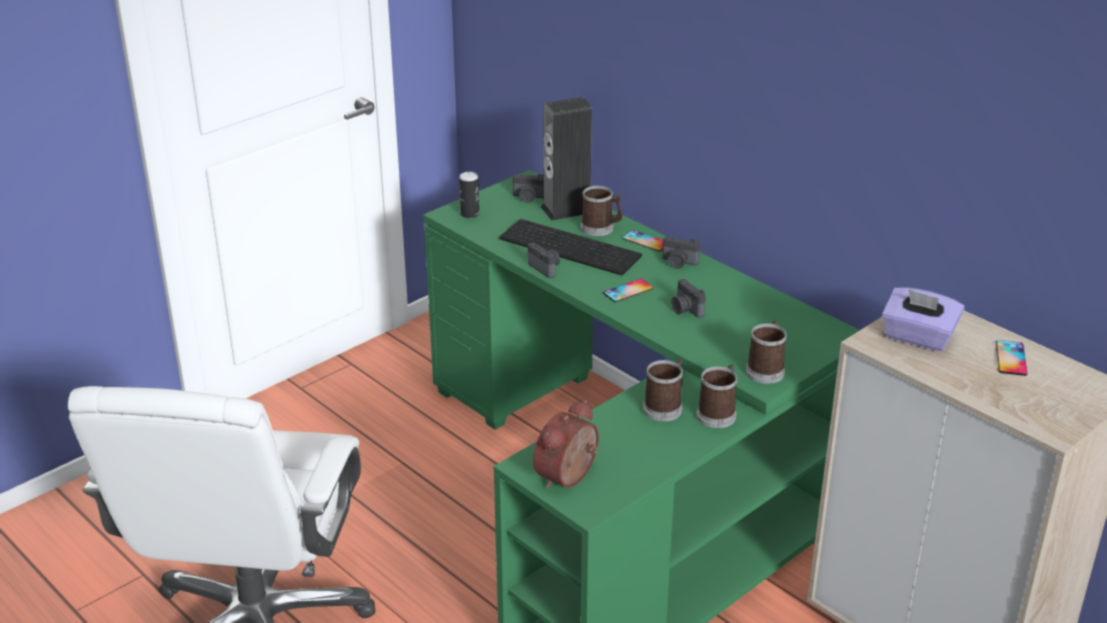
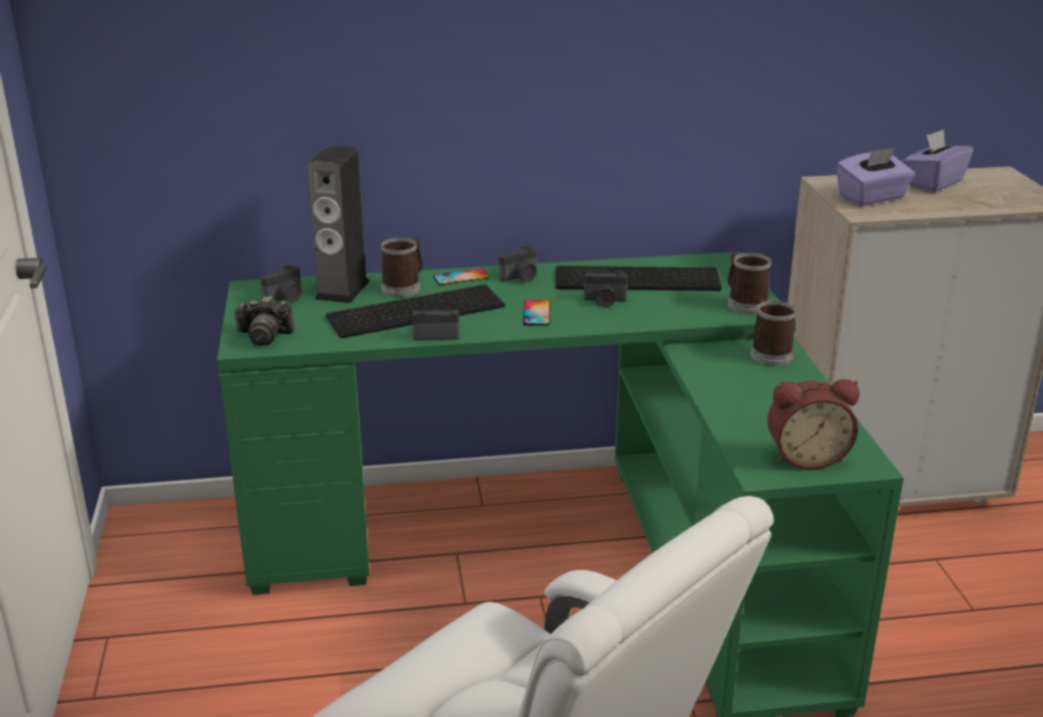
camera: 55 degrees left, 5 degrees down
(470, 214) = (264, 336): can -> camera
(569, 478) = (806, 457): alarm clock -> alarm clock turned 75 degrees counterclockwise
(665, 407) = (733, 372): mug -> none
(747, 309) = (638, 278): none -> keyboard
(1010, 358) = (933, 183): phone -> purple tissue box

